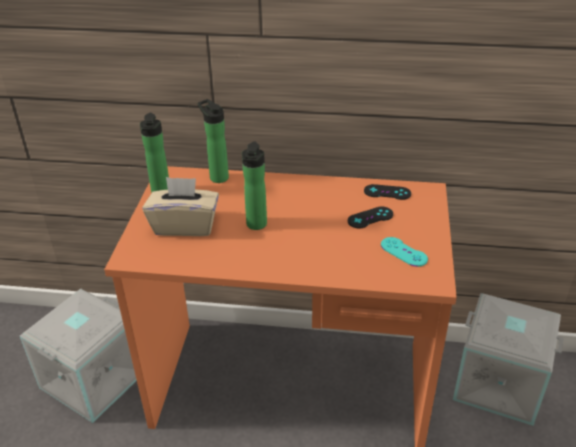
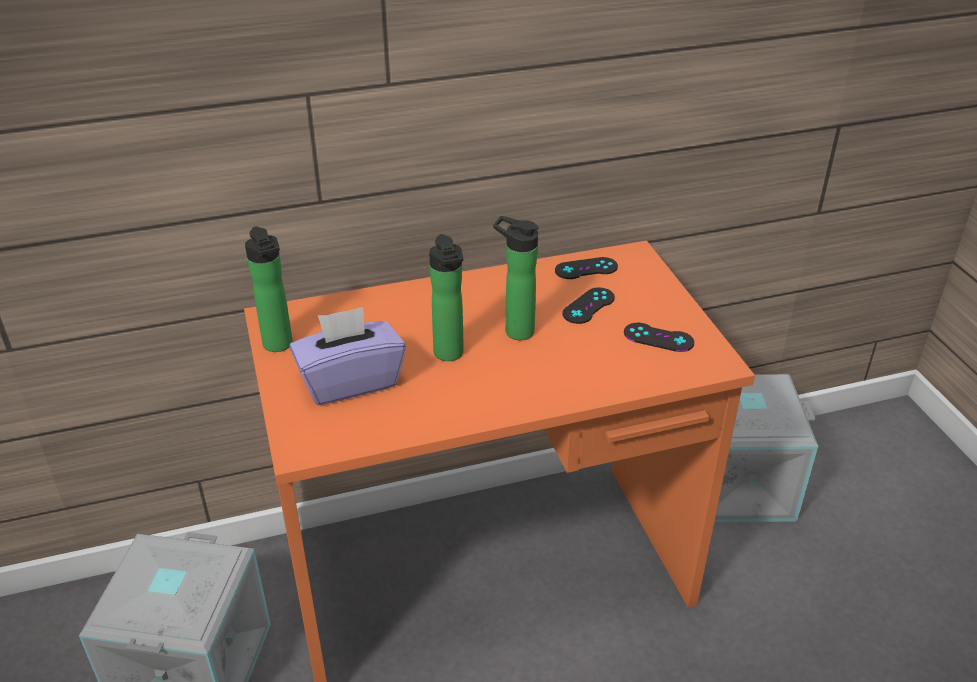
camera: 25 degrees left, 0 degrees up
(185, 225) = (350, 381): beige tissue box -> purple tissue box
(217, 176) = (345, 303): bottle -> bottle (515, 330)
(403, 252) = (658, 338): turquoise game controller -> black game controller

